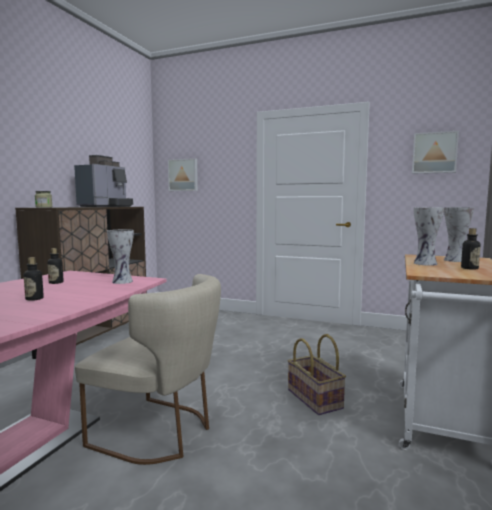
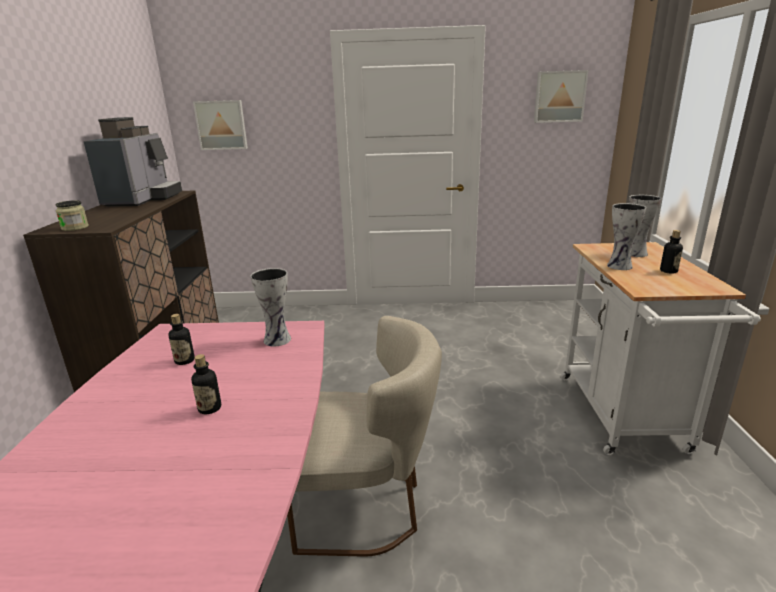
camera: 20 degrees left, 15 degrees up
(315, 399) = (495, 415): basket -> none

